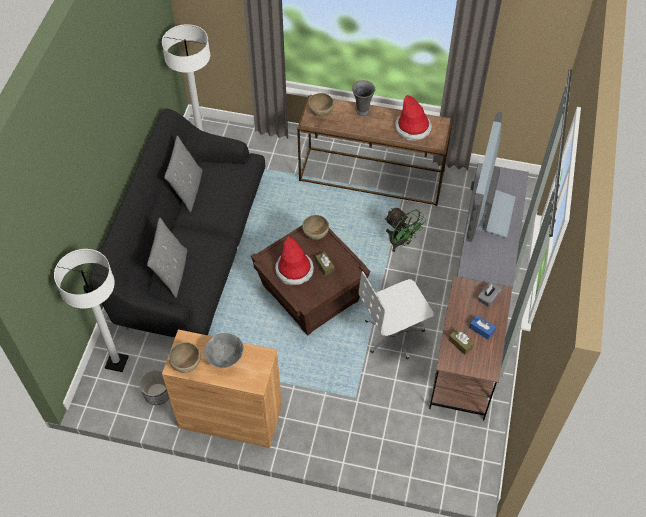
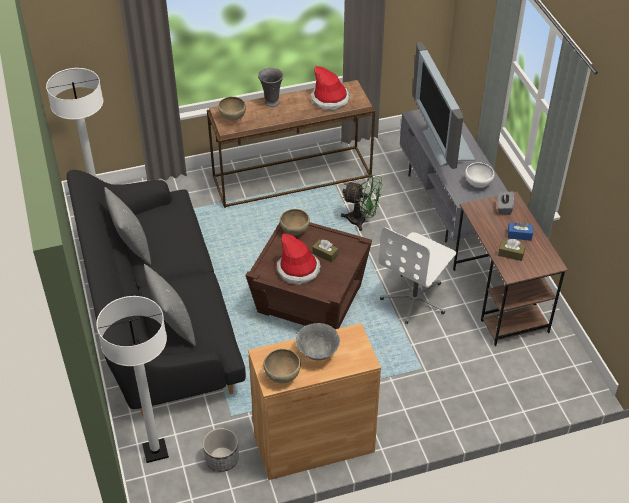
camera: 30 degrees left, 10 degrees down
(491, 262) = (477, 184): none -> white bowl

